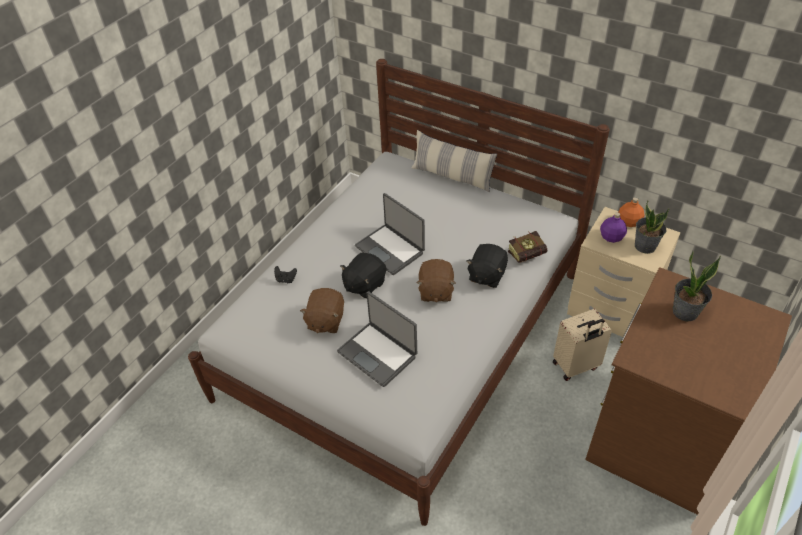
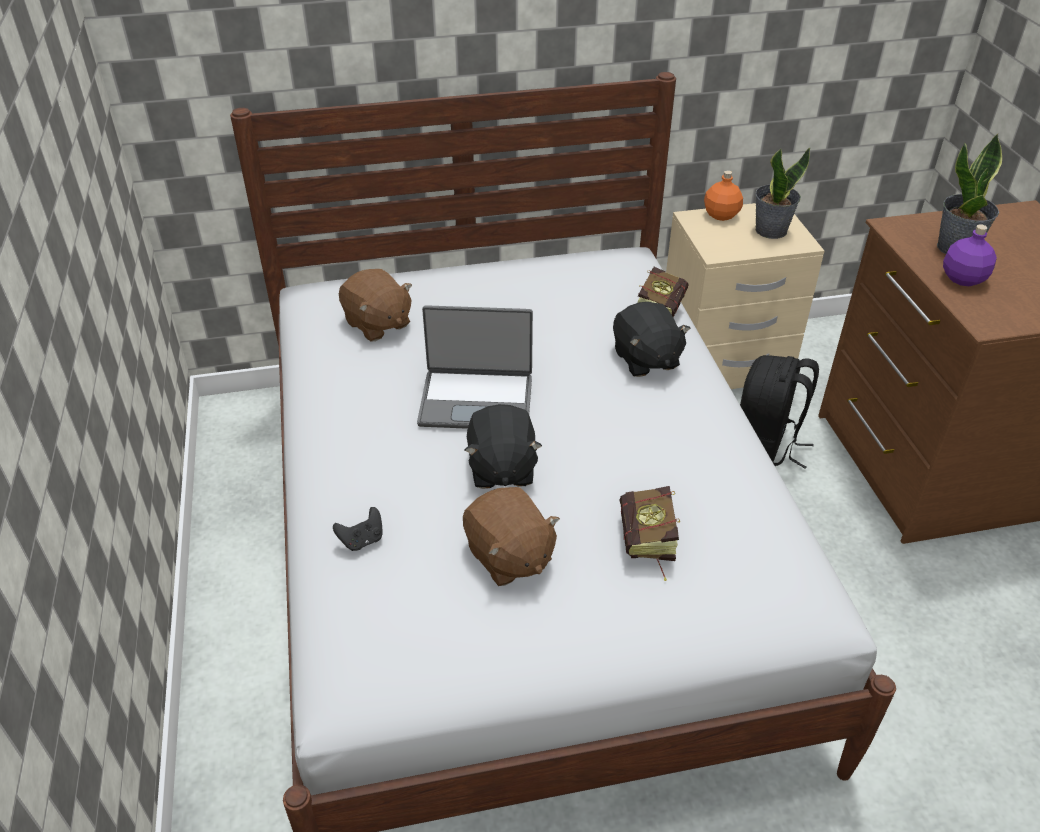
camera: 45 degrees left, 5 degrees down
(378, 353) = (647, 546): laptop -> book
(435, 291) = (611, 416): brown plush toy -> brown plush toy (377, 324)
(452, 176) = (436, 269): pillow -> none
(576, 366) = (765, 447): beige suitcase -> black backpack
(611, 237) = (726, 239): purple bottle -> purple bottle (962, 278)

